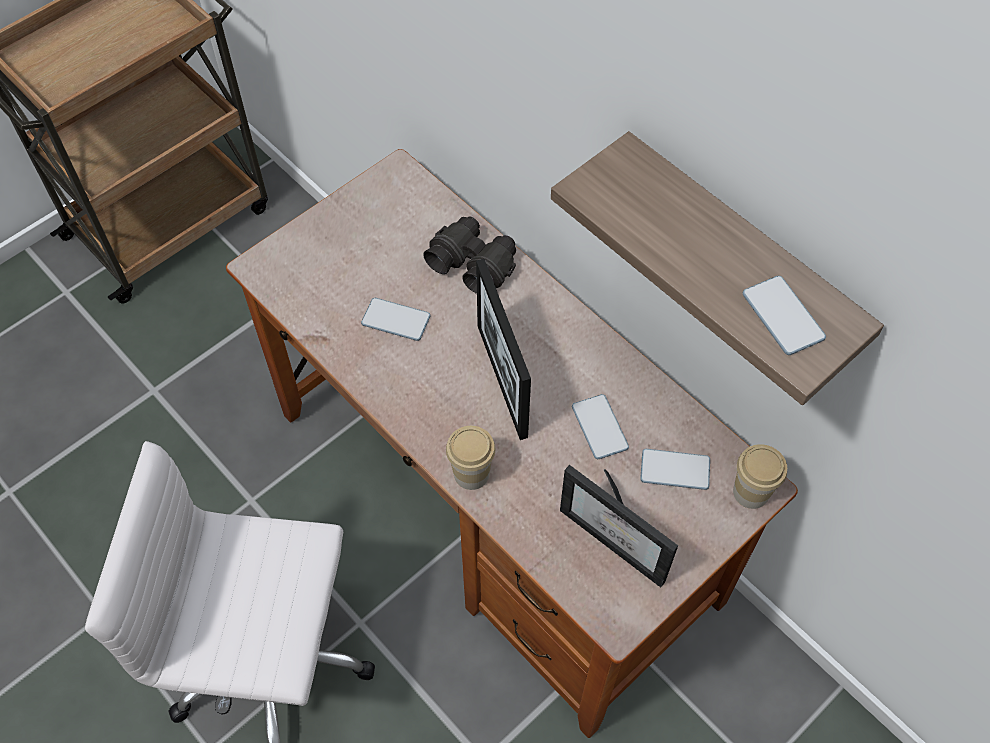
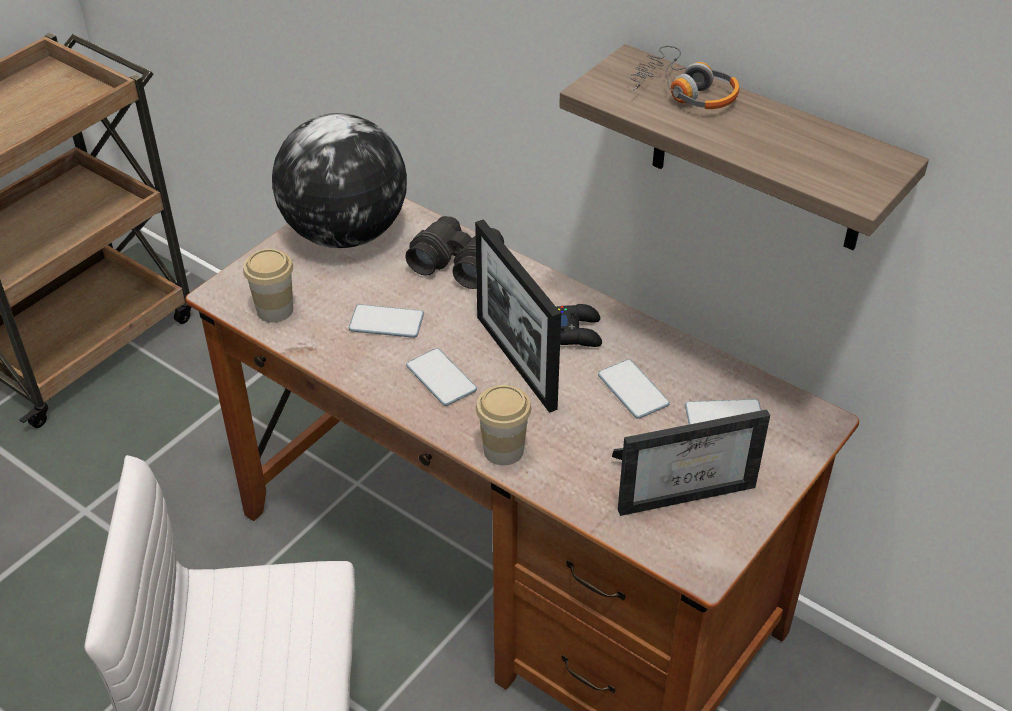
camera: 10 degrees left, 15 degrees down
(377, 215) = (344, 234): none -> globe
(561, 355) = (575, 332): none -> black game controller
(621, 538) = (684, 487): picture frame -> picture frame turned 45 degrees counterclockwise
(670, 204) = (685, 92): none -> headphones
(751, 492) = (811, 427): cup -> cup (275, 310)
(783, 316) = (827, 162): phone -> phone (441, 378)

